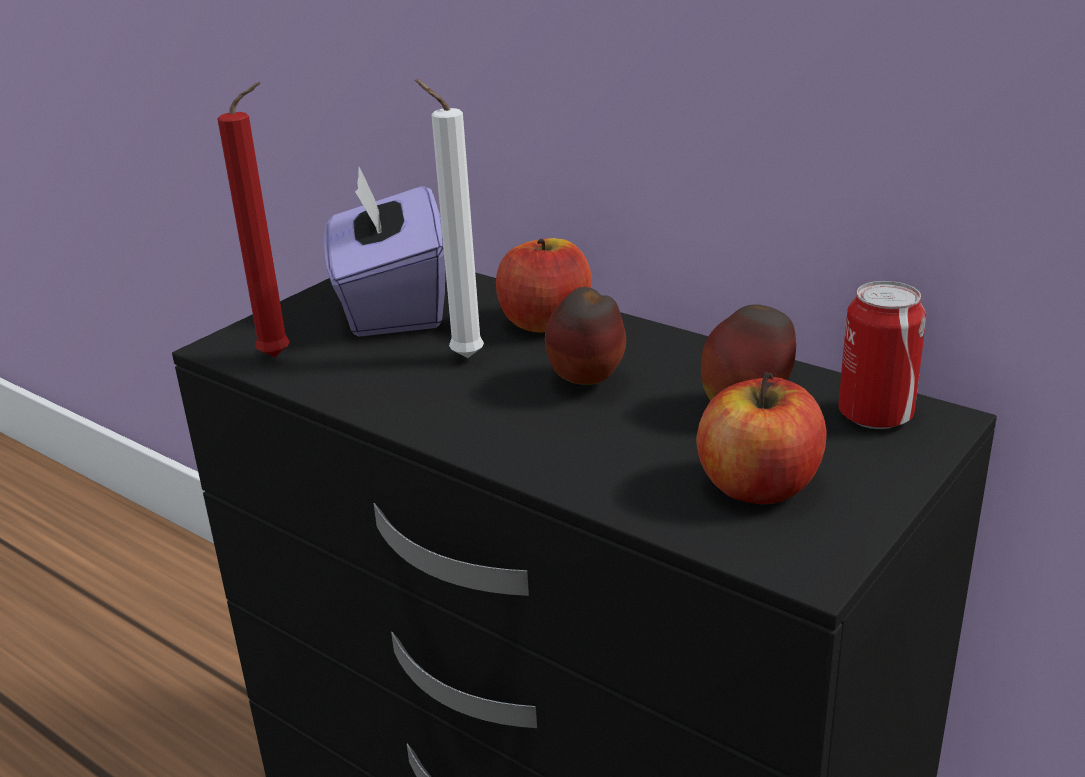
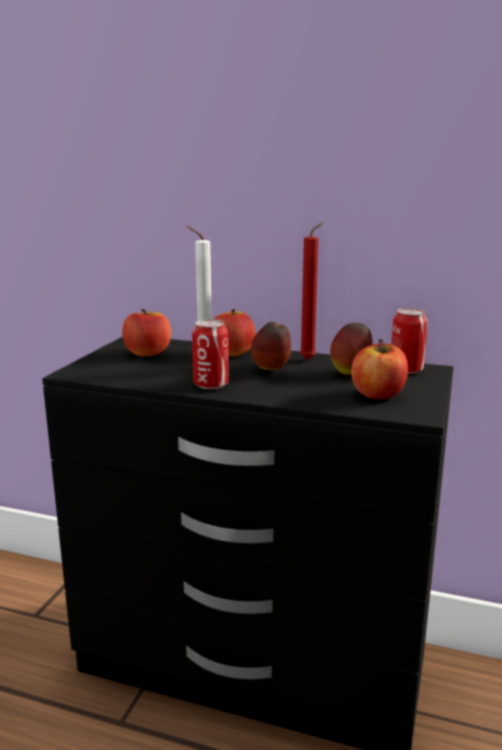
camera: 20 degrees left, 10 degrees down
(280, 356) = (106, 374): red candle -> red candle (310, 359)
(391, 306) = (147, 353): purple tissue box -> apple
(443, 410) = (211, 385): none -> can

